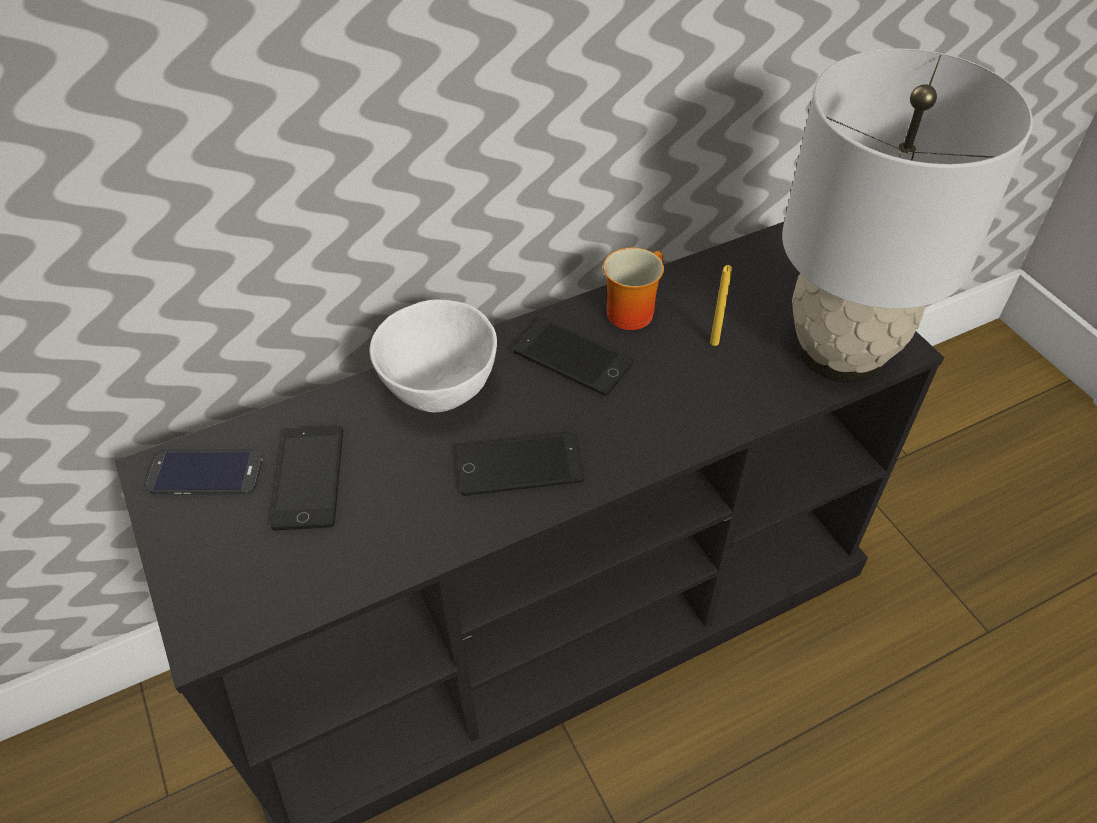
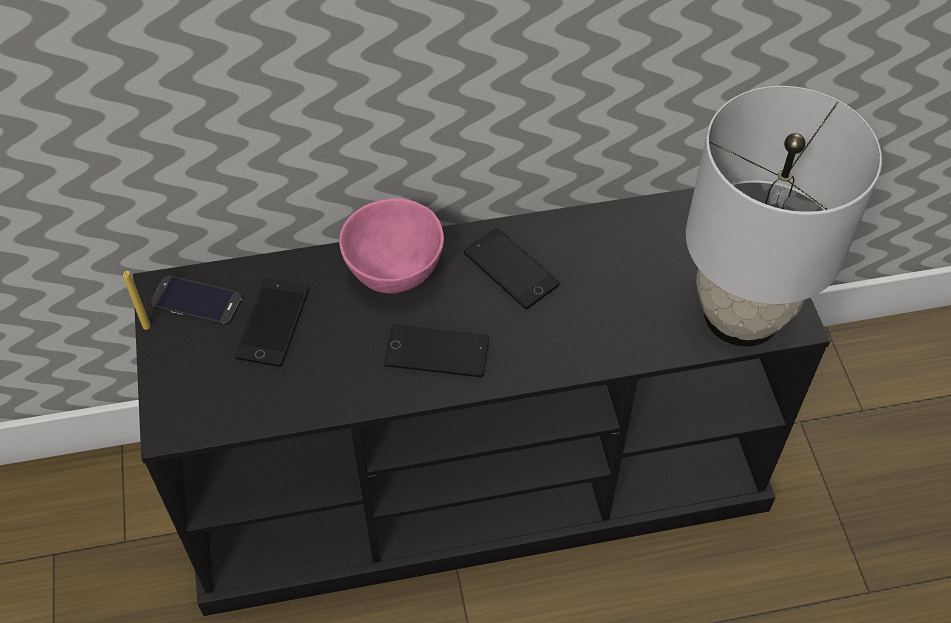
camera: 15 degrees right, 5 degrees up
(441, 388) = (395, 271): white bowl -> pink bowl
(630, 309) = (575, 235): mug -> none
(714, 342) = (635, 282): yellow candle -> yellow candle (146, 326)

